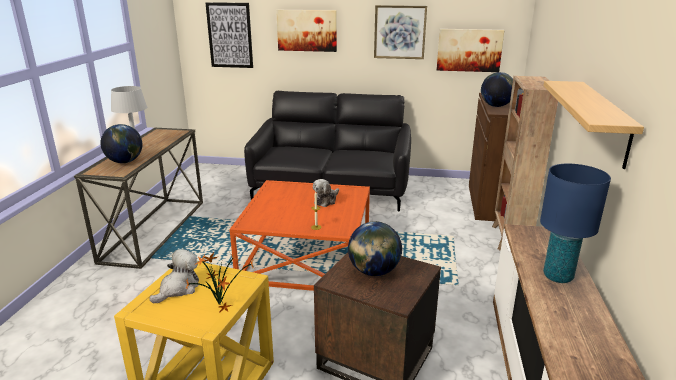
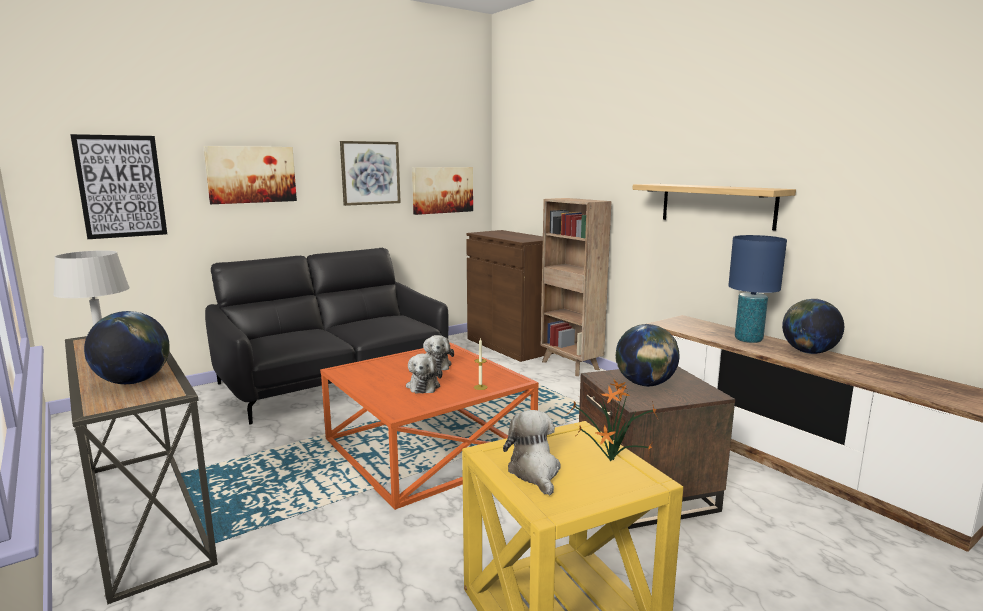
camera: 45 degrees left, 10 degrees down
(290, 212) = (423, 386): none -> plush toy
(496, 106) = (511, 238): globe -> globe (808, 352)

